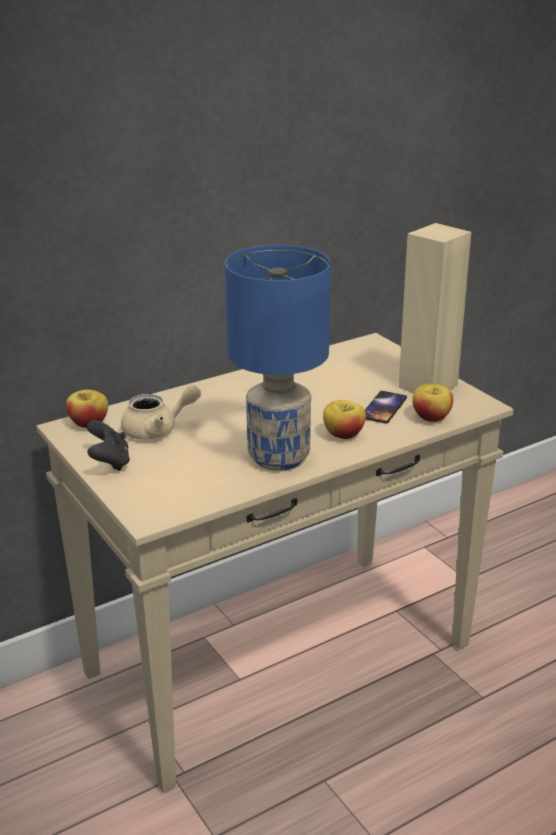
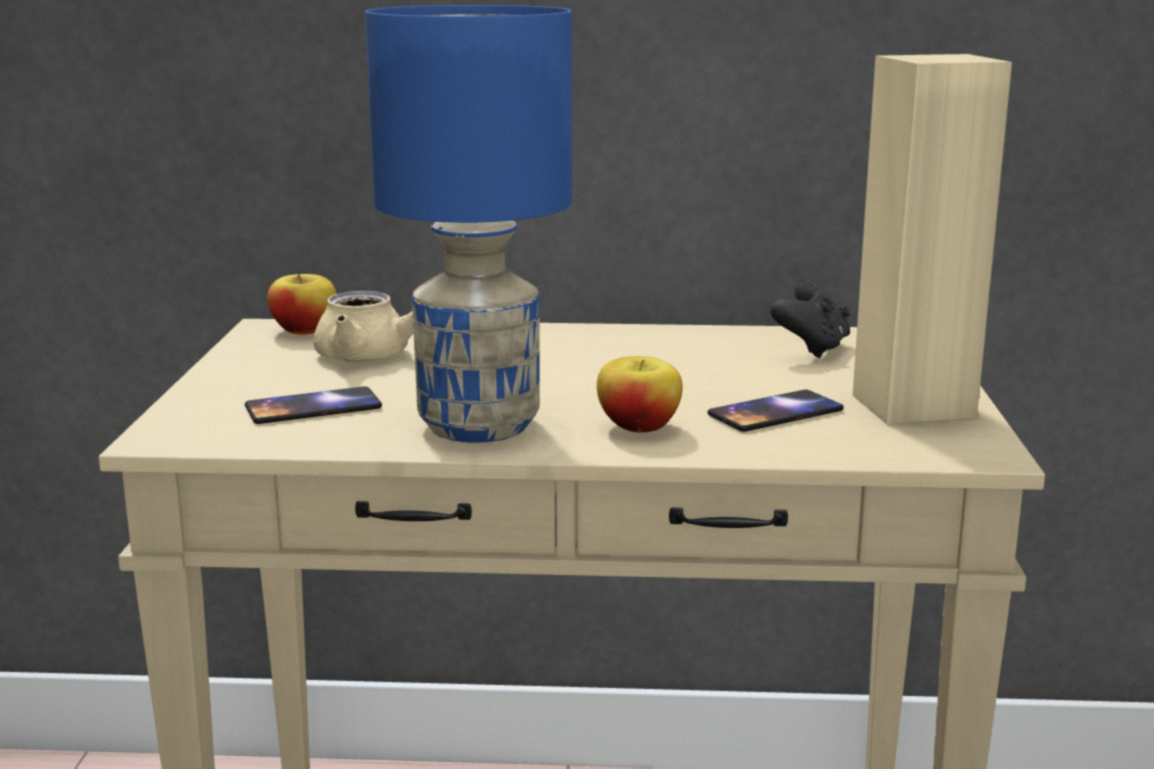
camera: 35 degrees right, 10 degrees down
(109, 462) = (242, 372): black game controller -> black game controller (811, 349)
(186, 473) = (313, 407): none -> phone
(431, 417) = (843, 444): apple -> none

